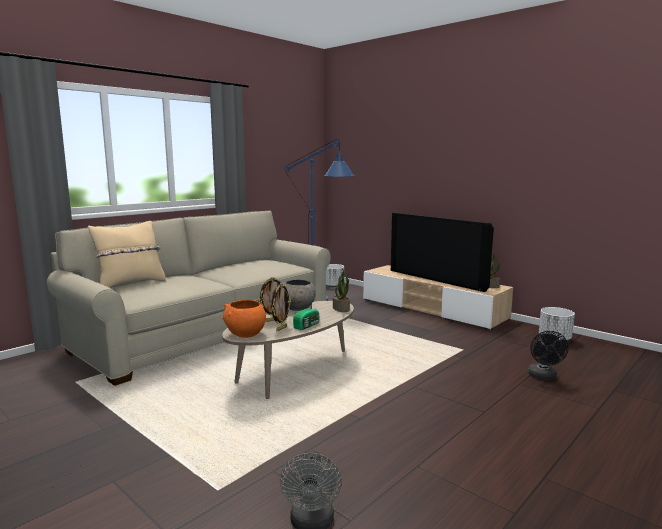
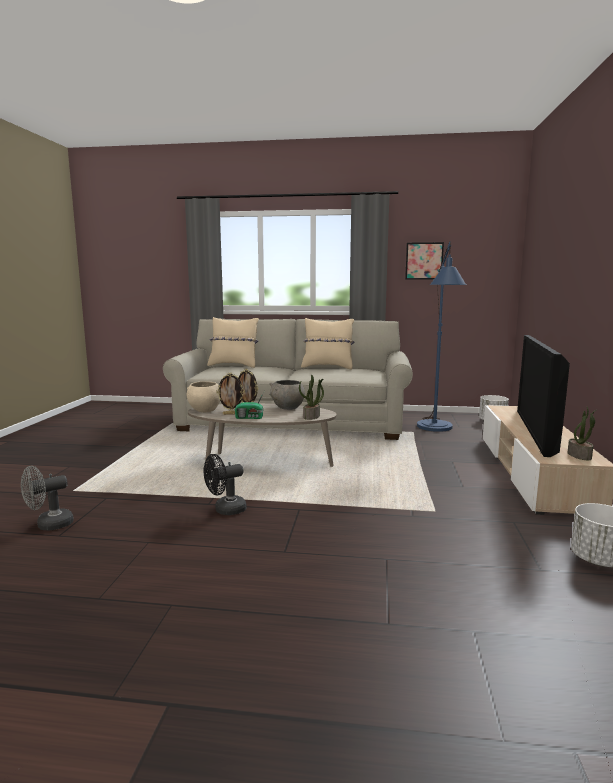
camera: 55 degrees right, 0 degrees up
(227, 265) = (327, 367): none -> beige pillow
(245, 334) = (204, 410): orange bowl -> beige bowl
(265, 152) = (424, 261): none -> picture
(543, 377) = (433, 571): black fan -> black fan (225, 510)

